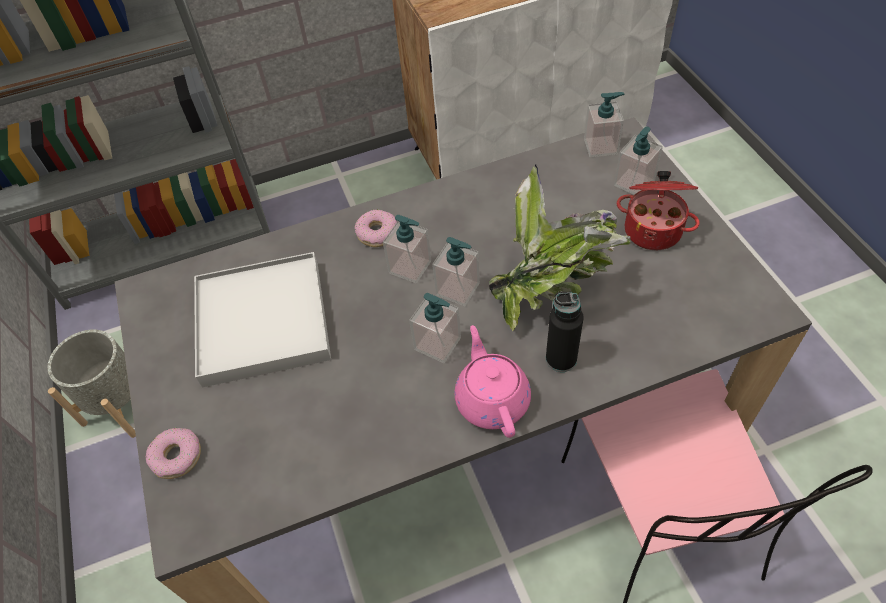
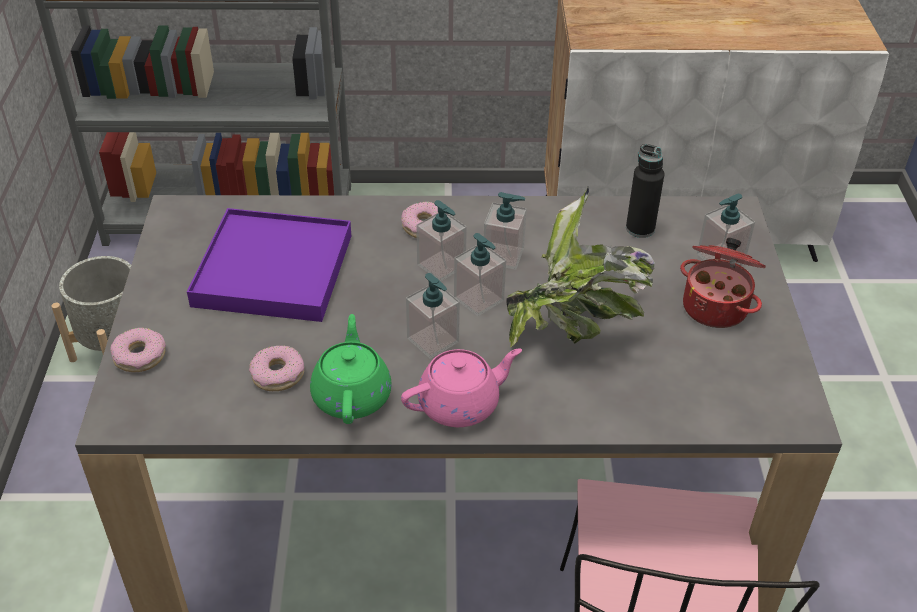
camera: 15 degrees right, 10 degrees down
(262, 322) = (273, 270): white tray -> purple tray
(316, 429) = (278, 374): none -> donut
(393, 425) = (352, 395): none -> green teapot
(492, 399) = (460, 404): pink teapot -> pink teapot turned 60 degrees clockwise
(561, 359) = (550, 392): black bottle -> black bottle (640, 229)
(601, 146) = (703, 214): soap dispenser -> soap dispenser (503, 256)

